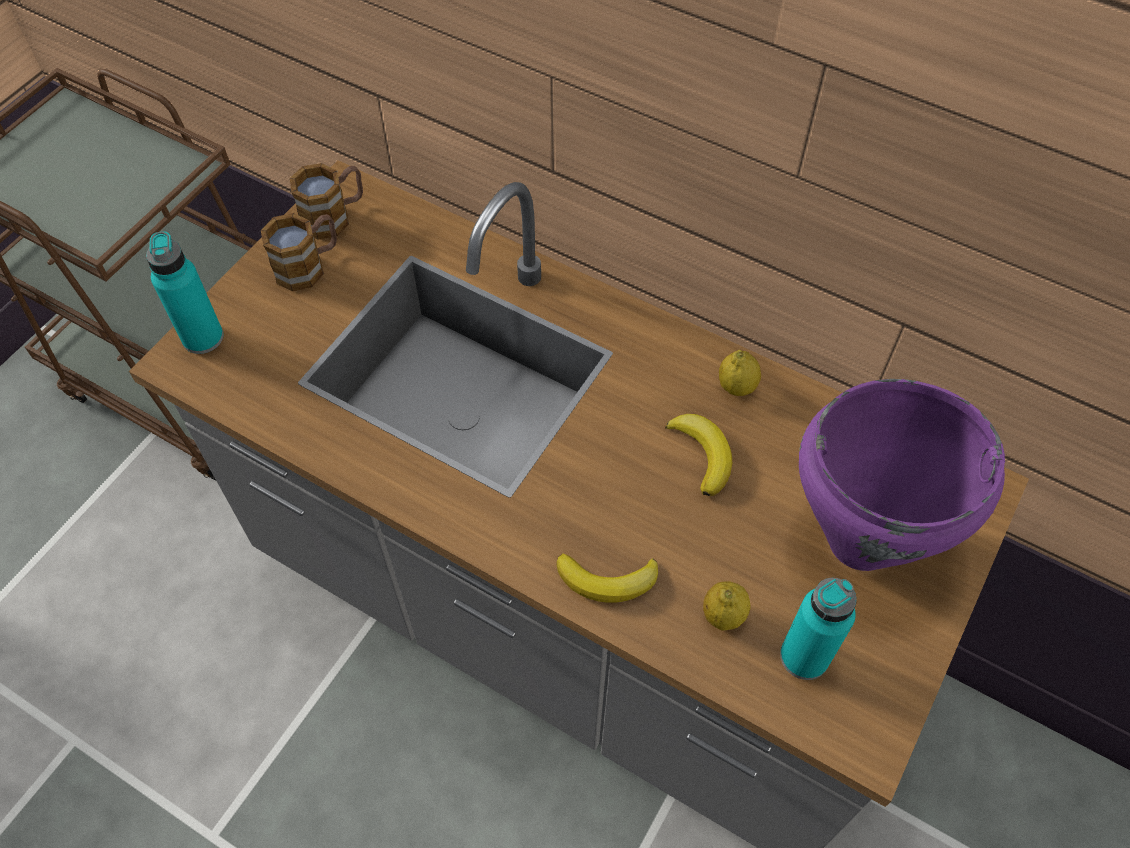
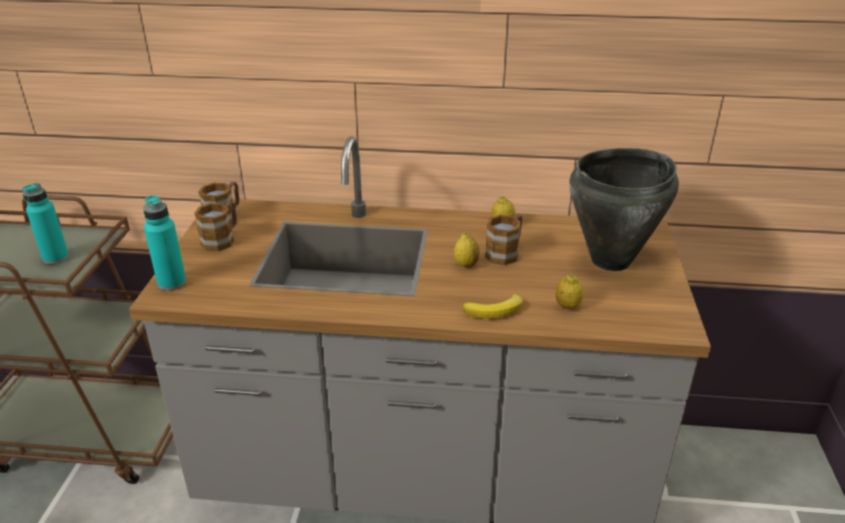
camera: 25 degrees left, 25 degrees down
(624, 459) = (466, 264): none -> lemon
(702, 454) = (505, 252): banana -> mug
(804, 656) = (621, 308): turquoise bottle -> turquoise bottle (56, 257)
(862, 542) = (611, 260): purple cooking pot -> black cooking pot

